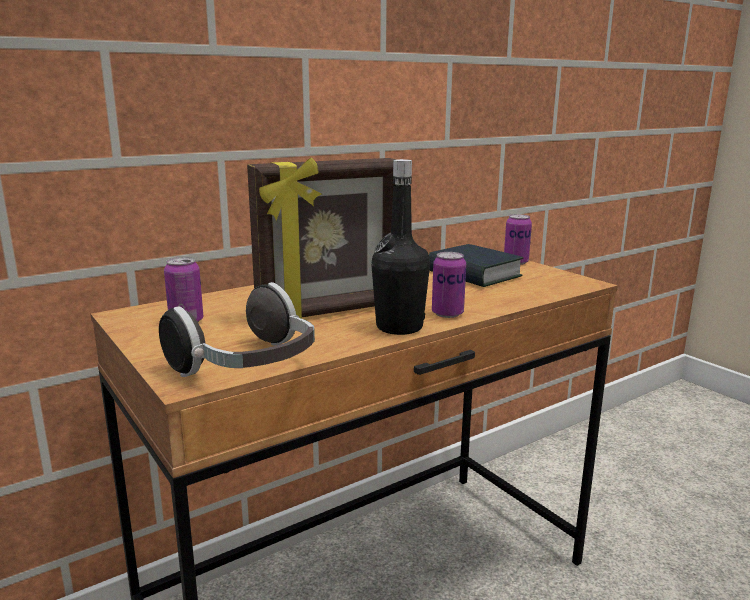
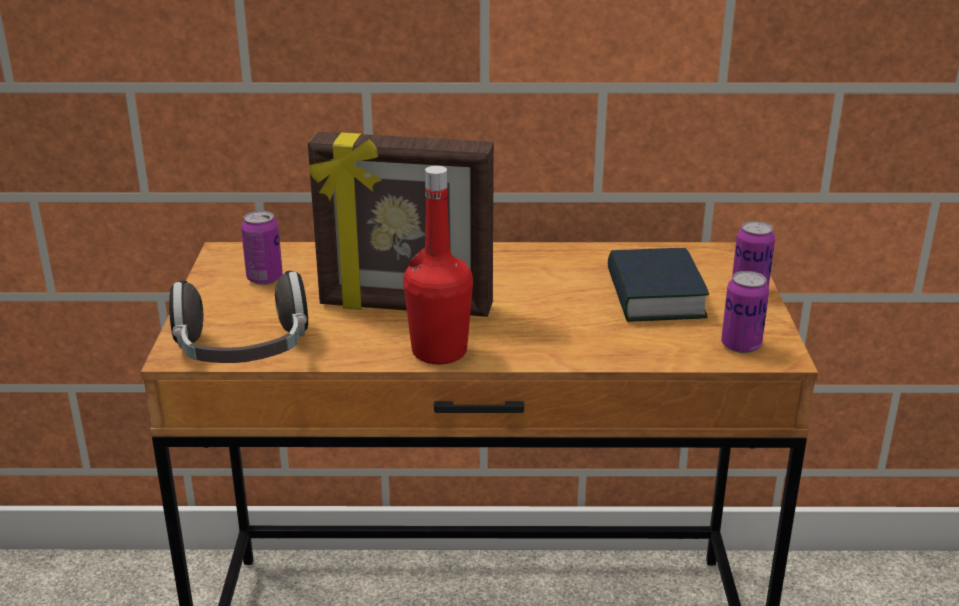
camera: 35 degrees right, 10 degrees up
(399, 327) = (439, 351): black bottle -> red bottle
(447, 313) = (518, 349): can -> can (741, 345)

